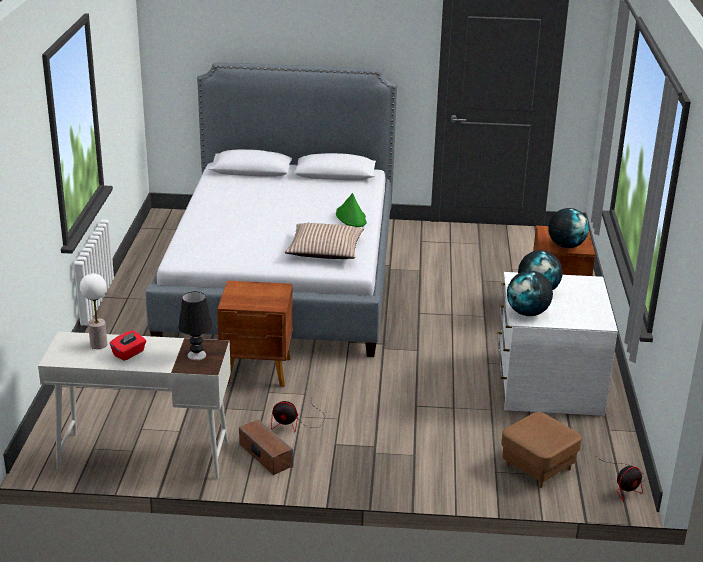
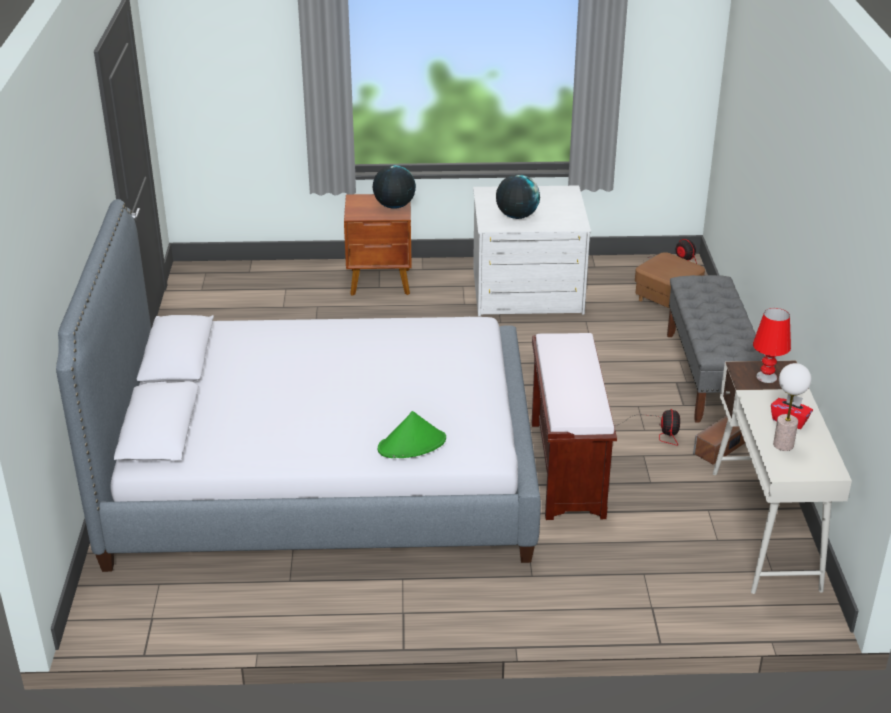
camera: 95 degrees left, 5 degrees up
(196, 355) = (766, 377): black table lamp -> red table lamp
(258, 371) = (565, 467): brown nightstand -> brown bench
(324, 250) = (432, 347): pillow -> none
(351, 217) = (332, 334): green hat -> green hat (412, 444)
(382, 468) = (709, 376): none -> grey bench
(527, 313) = (563, 222): globe -> none

